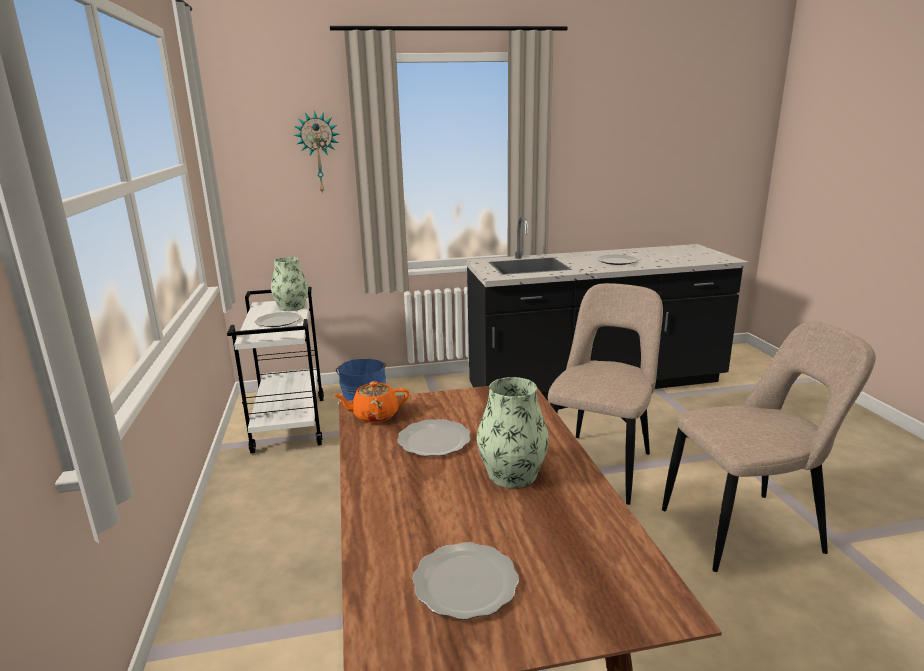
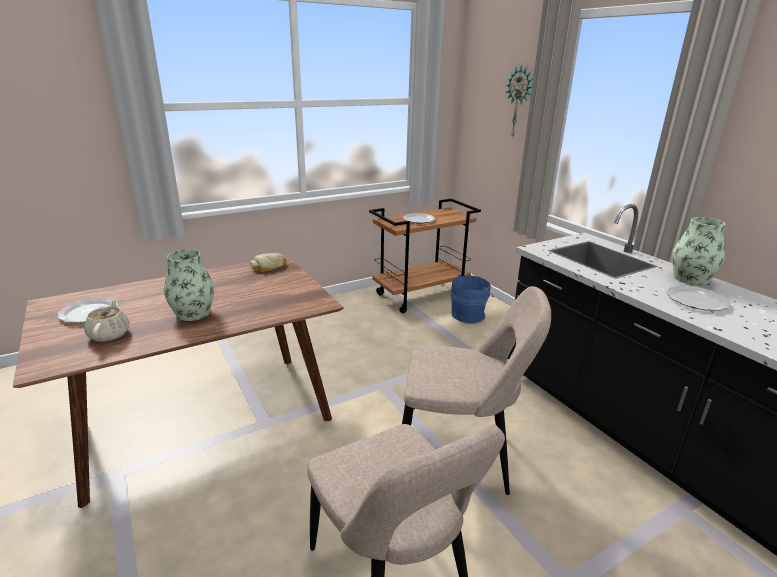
camera: 70 degrees right, 5 degrees up
(289, 424) = (421, 295): white cart -> brown cart
(292, 307) = (450, 217): vase -> vase (690, 279)
(374, 415) = (269, 266): orange teapot -> bread
(434, 440) = (237, 286): plate -> none
(561, 547) = (110, 334): none -> beige teapot

